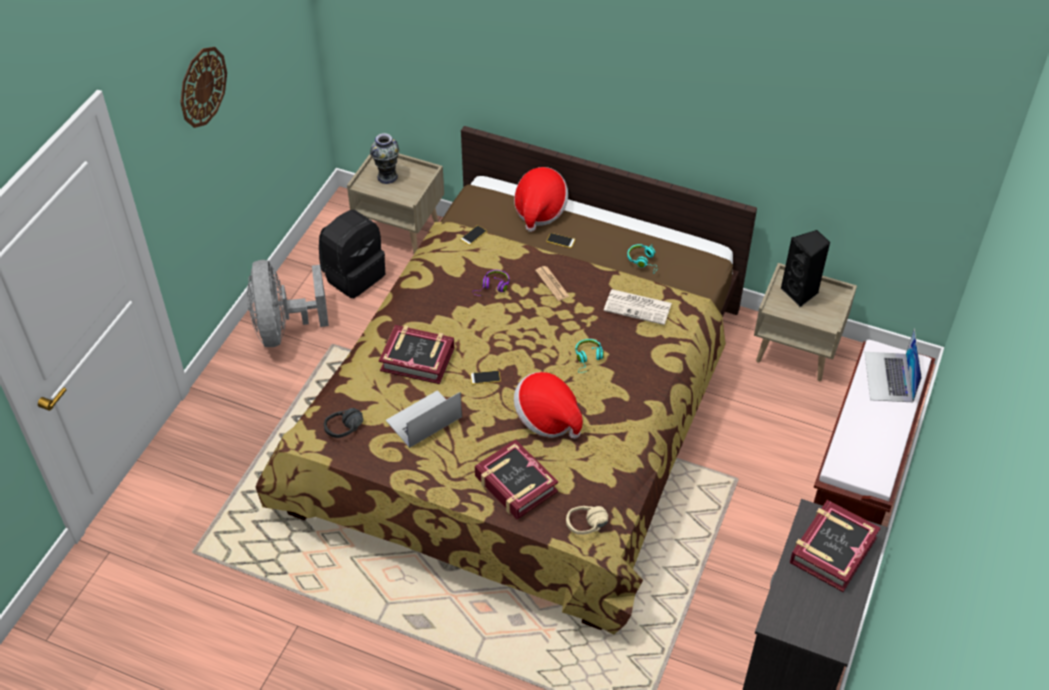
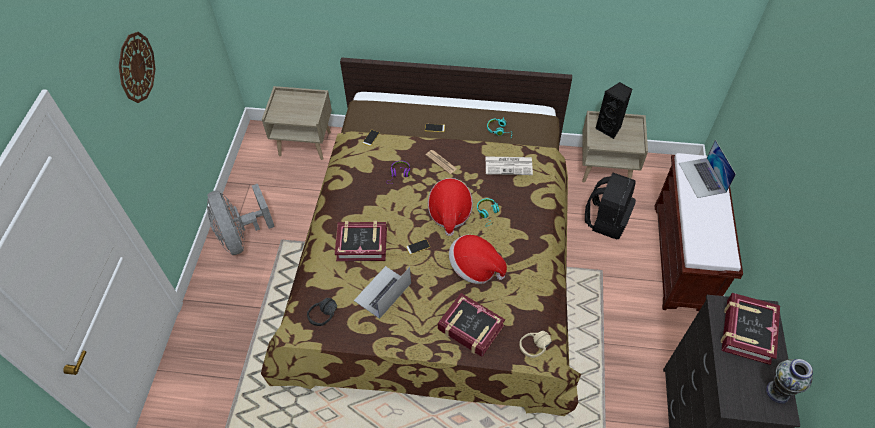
camera: 15 degrees left, 5 degrees up
(353, 275) = (281, 183): black backpack -> black backpack (606, 220)
(387, 177) = (289, 107): vase -> vase (778, 392)
(539, 210) = (411, 108): hat -> hat (449, 213)

